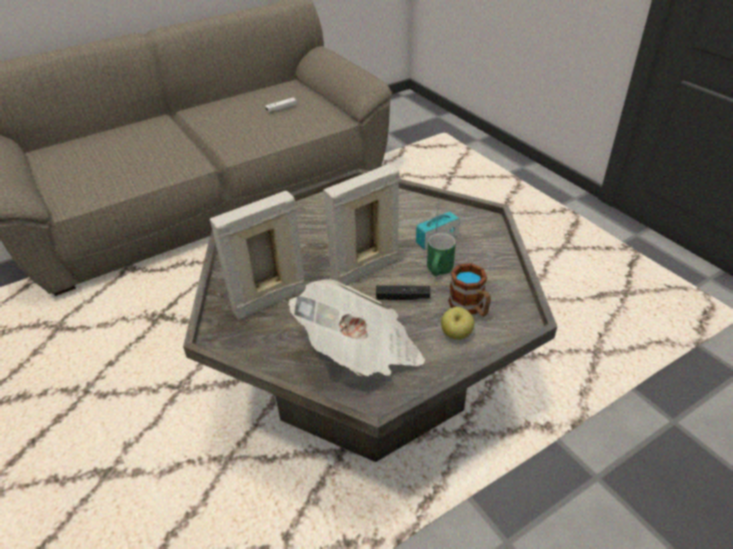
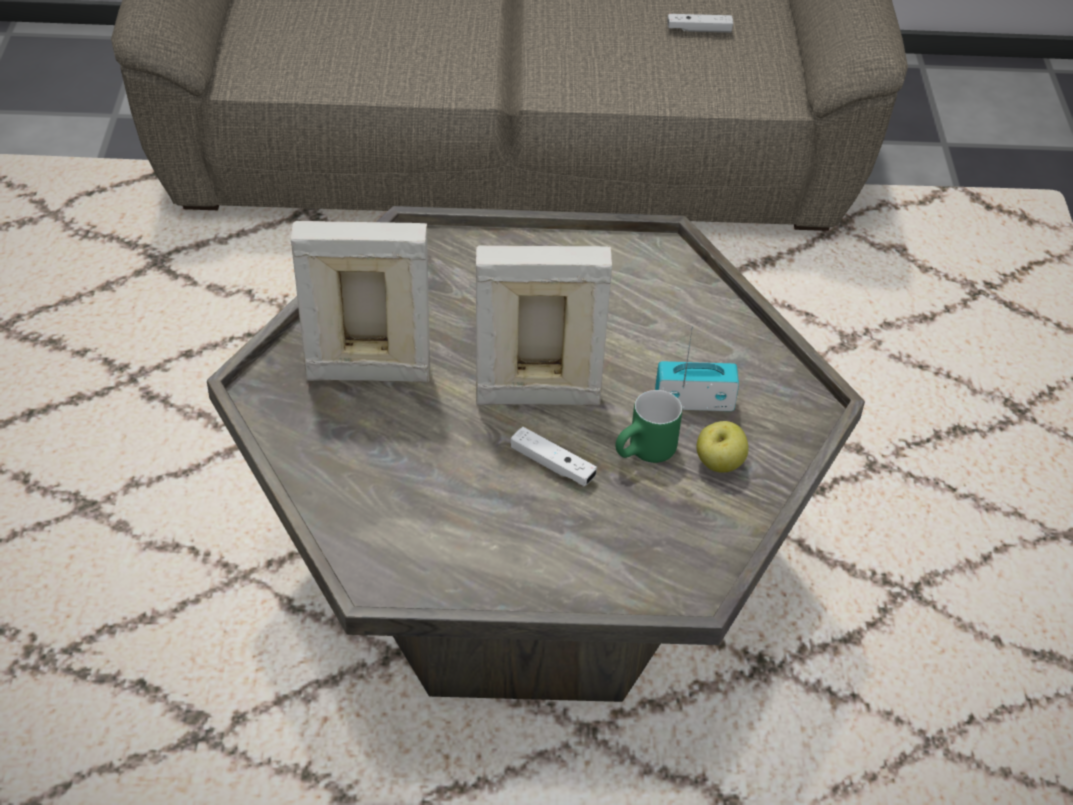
camera: 30 degrees right, 5 degrees up
(361, 352) = (422, 511): newspaper -> none
(402, 297) = (552, 465): black game controller -> white game controller
(456, 335) = (573, 559): apple -> apple (719, 464)
(470, 308) = (633, 533): mug -> none

